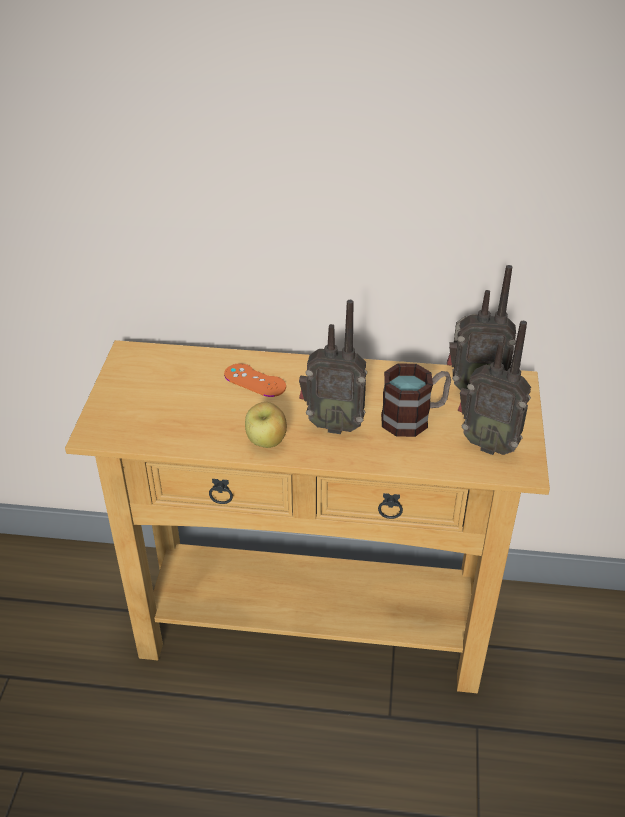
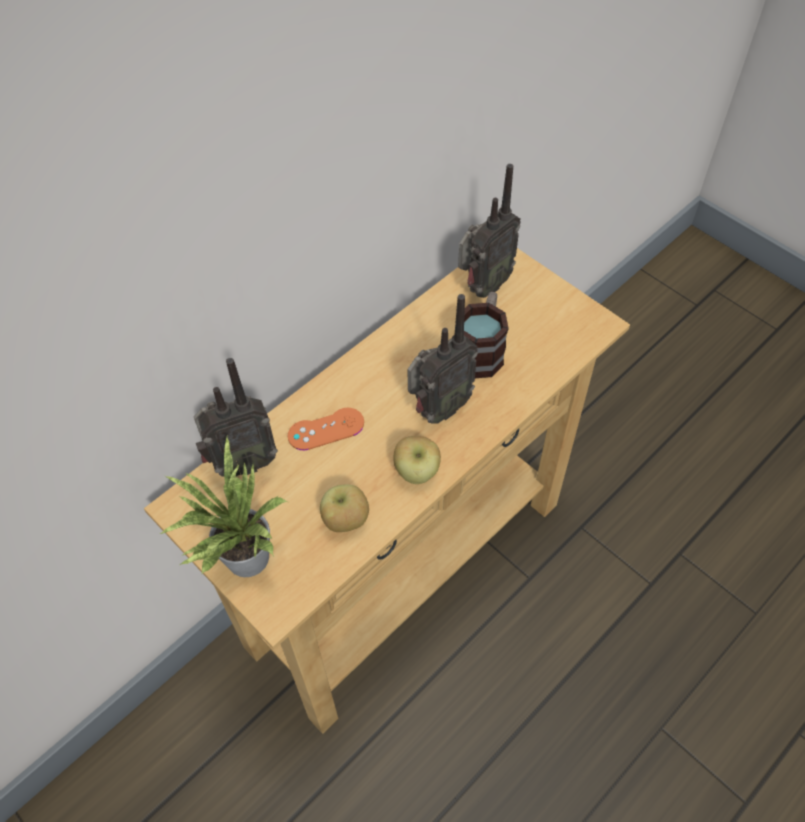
camera: 50 degrees left, 15 degrees up
(116, 398) = (241, 558): none -> potted plant
(190, 429) = (345, 521): none -> apple
(488, 443) = (552, 324): radio -> radio (242, 463)

